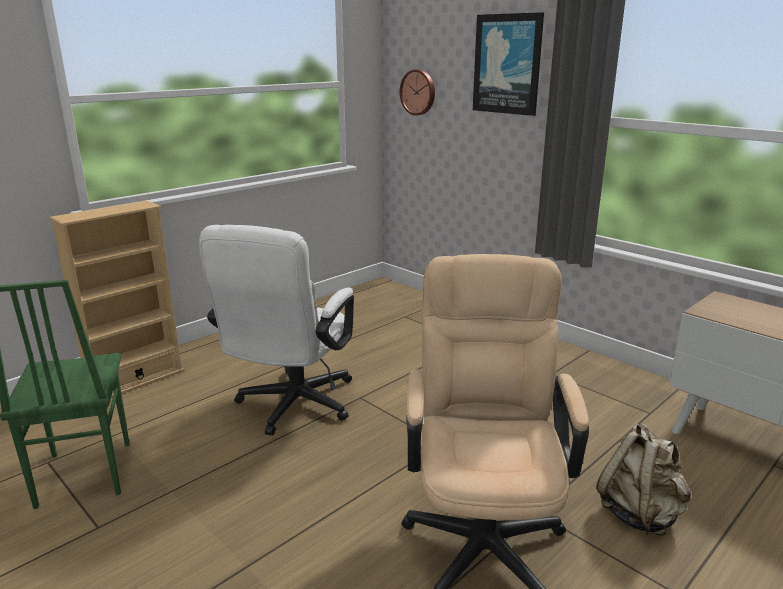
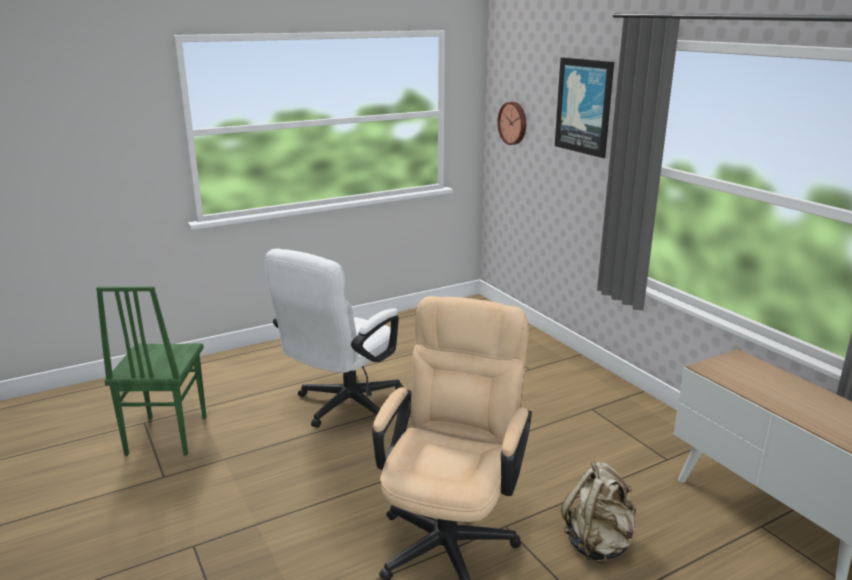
camera: 15 degrees right, 0 degrees up
(136, 381) = (228, 366): beige bookcase -> none

